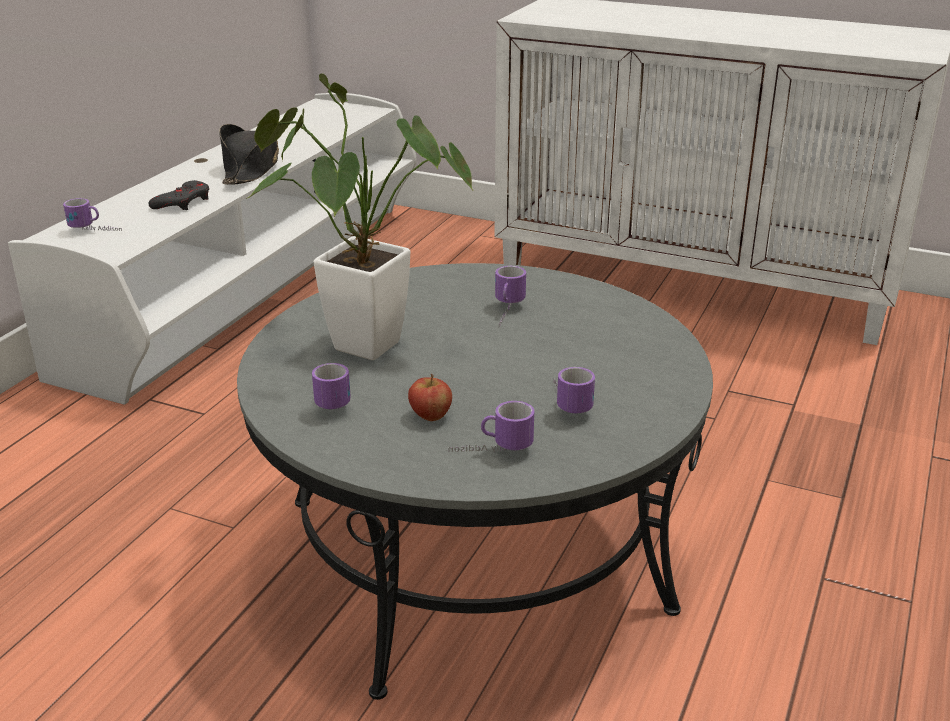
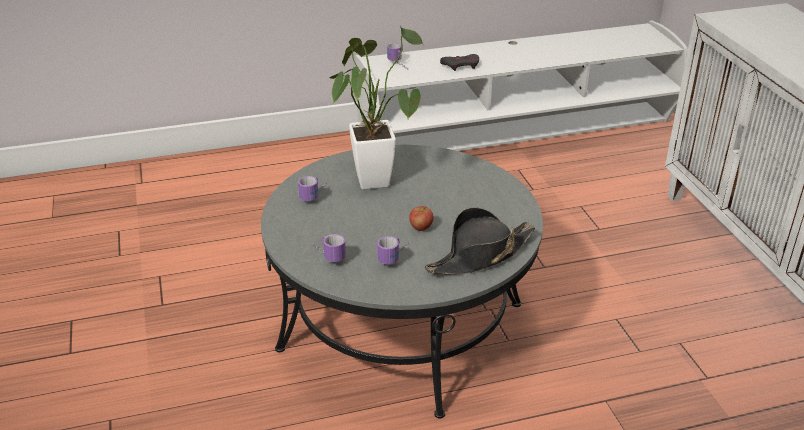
camera: 50 degrees right, 5 degrees up
(251, 168) = (527, 58): black hat -> black hat (480, 255)
(430, 416) = (335, 227): apple -> apple (421, 227)
(505, 314) = (458, 201): mug -> none

